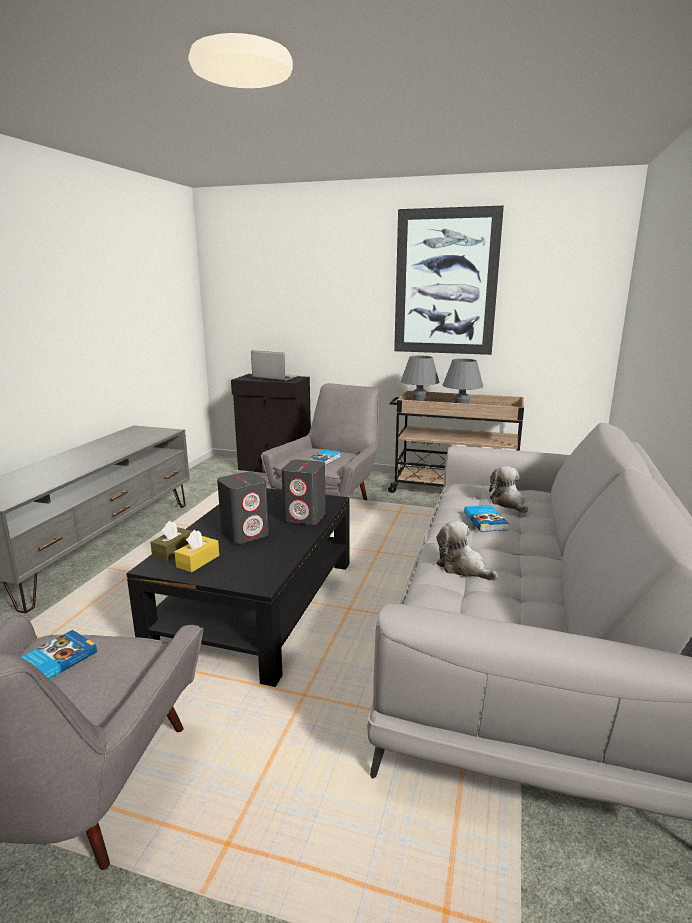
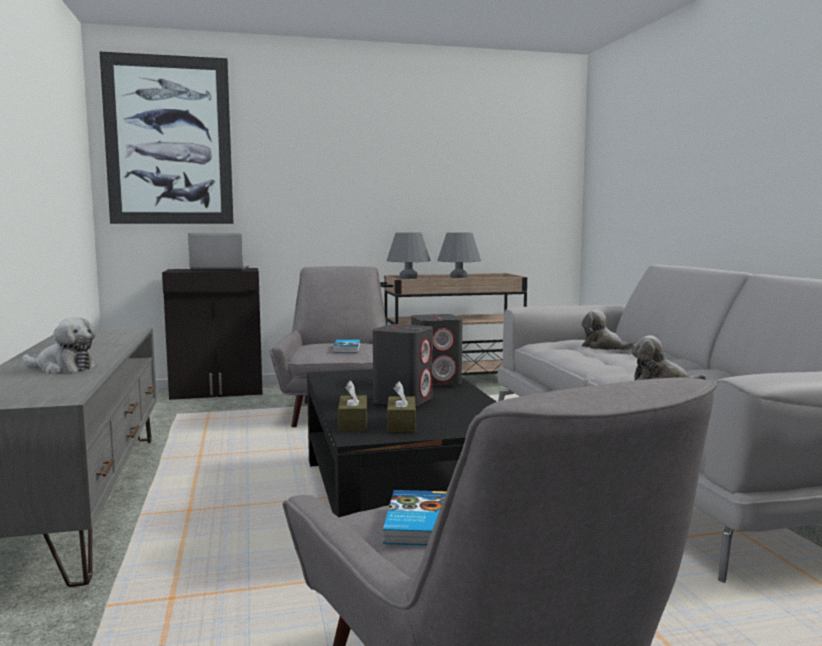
camera: 30 degrees left, 10 degrees down
(59, 470) = (63, 368): none -> plush toy
(198, 561) = (401, 424): yellow tissue box -> brown tissue box
(445, 283) = (417, 155): picture -> picture (169, 141)
(486, 521) = (614, 357): book -> none

